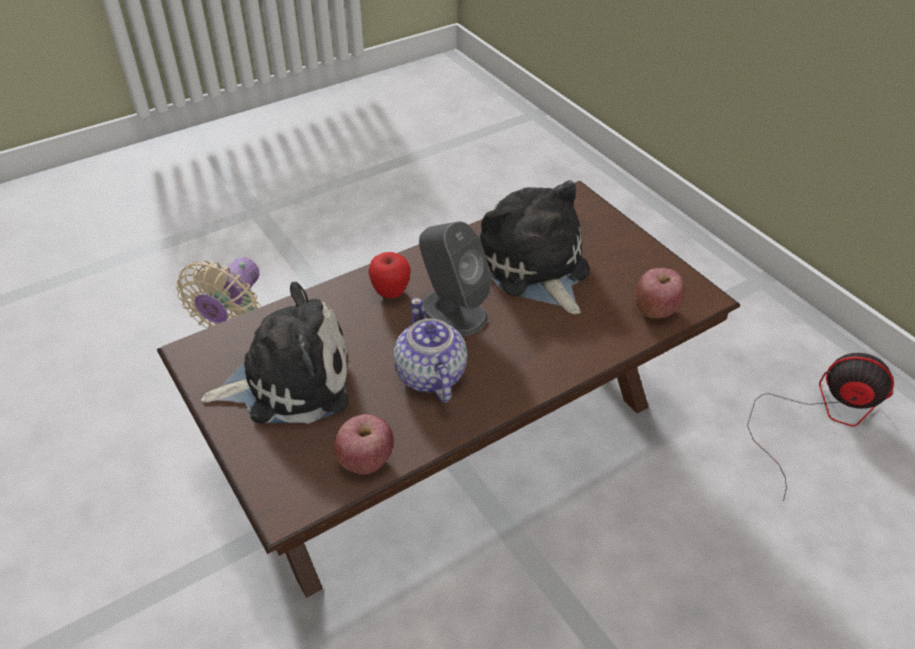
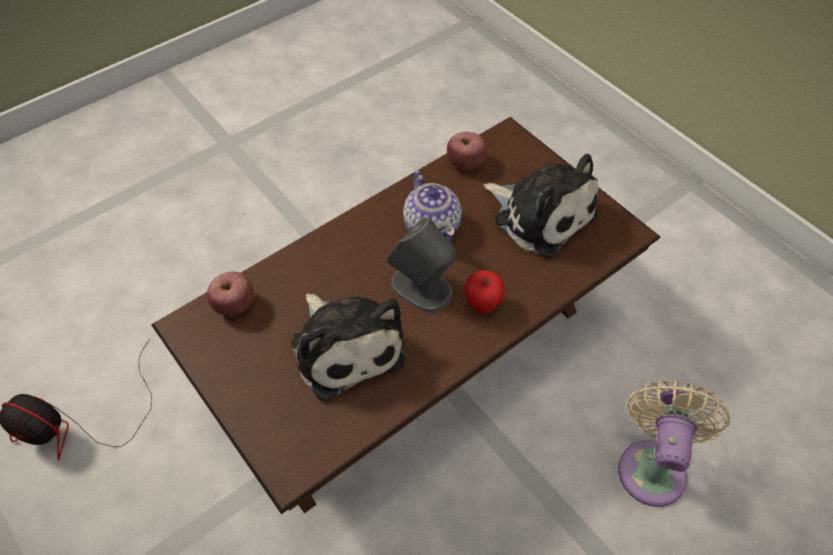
camera: 175 degrees right, 10 degrees up
(289, 380) = (540, 214): plush toy -> plush toy turned 120 degrees counterclockwise

